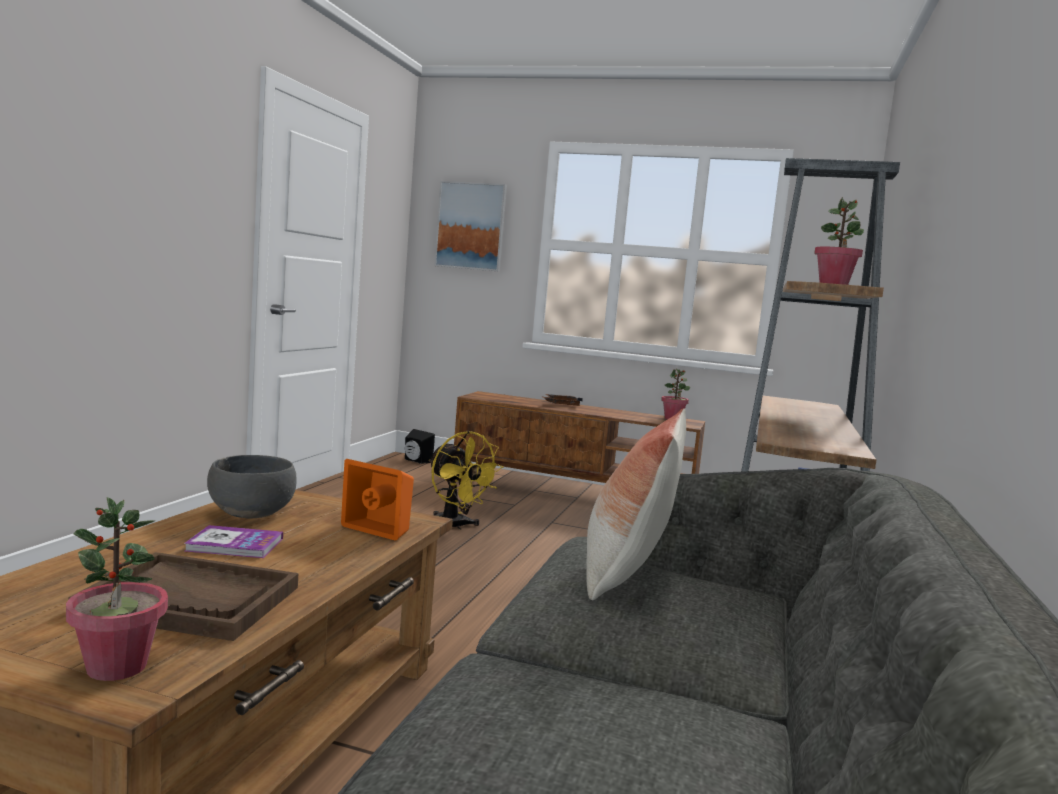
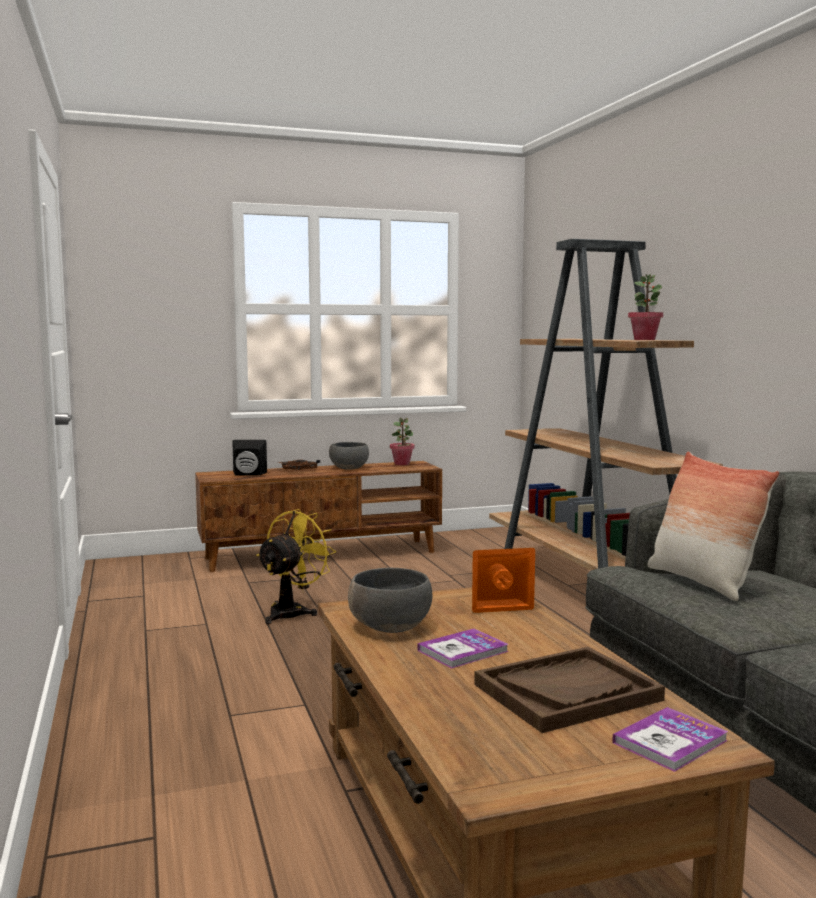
camera: 35 degrees left, 0 degrees up
(116, 667) = (670, 741): potted plant -> book
(416, 461) = (127, 563): black speaker -> black speaker (248, 474)
(455, 527) = (292, 612): yellow fan -> yellow fan turned 75 degrees counterclockwise
(471, 226) = (151, 294): picture -> none
(611, 412) = (349, 468): none -> grey bowl

